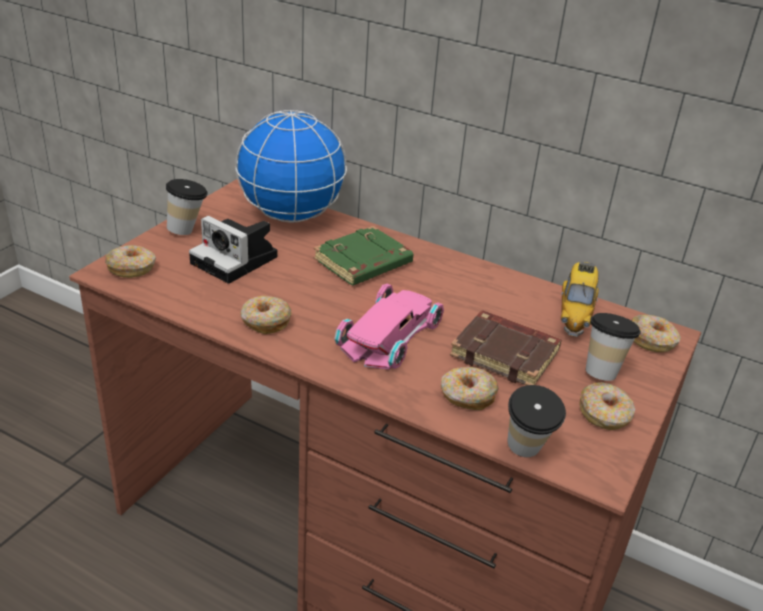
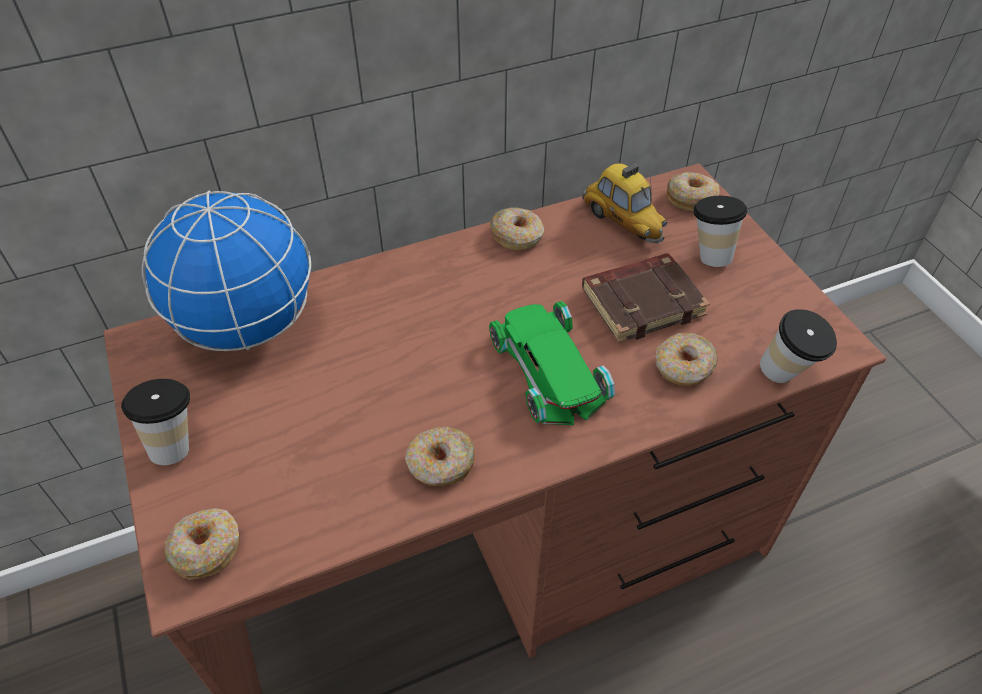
camera: 50 degrees left, 15 degrees up
(237, 261) = (295, 427): camera -> none
(363, 263) = (405, 318): green book -> none
(392, 334) = (549, 367): pink toy car -> green toy car
(605, 414) = (766, 291): donut -> donut (517, 236)

